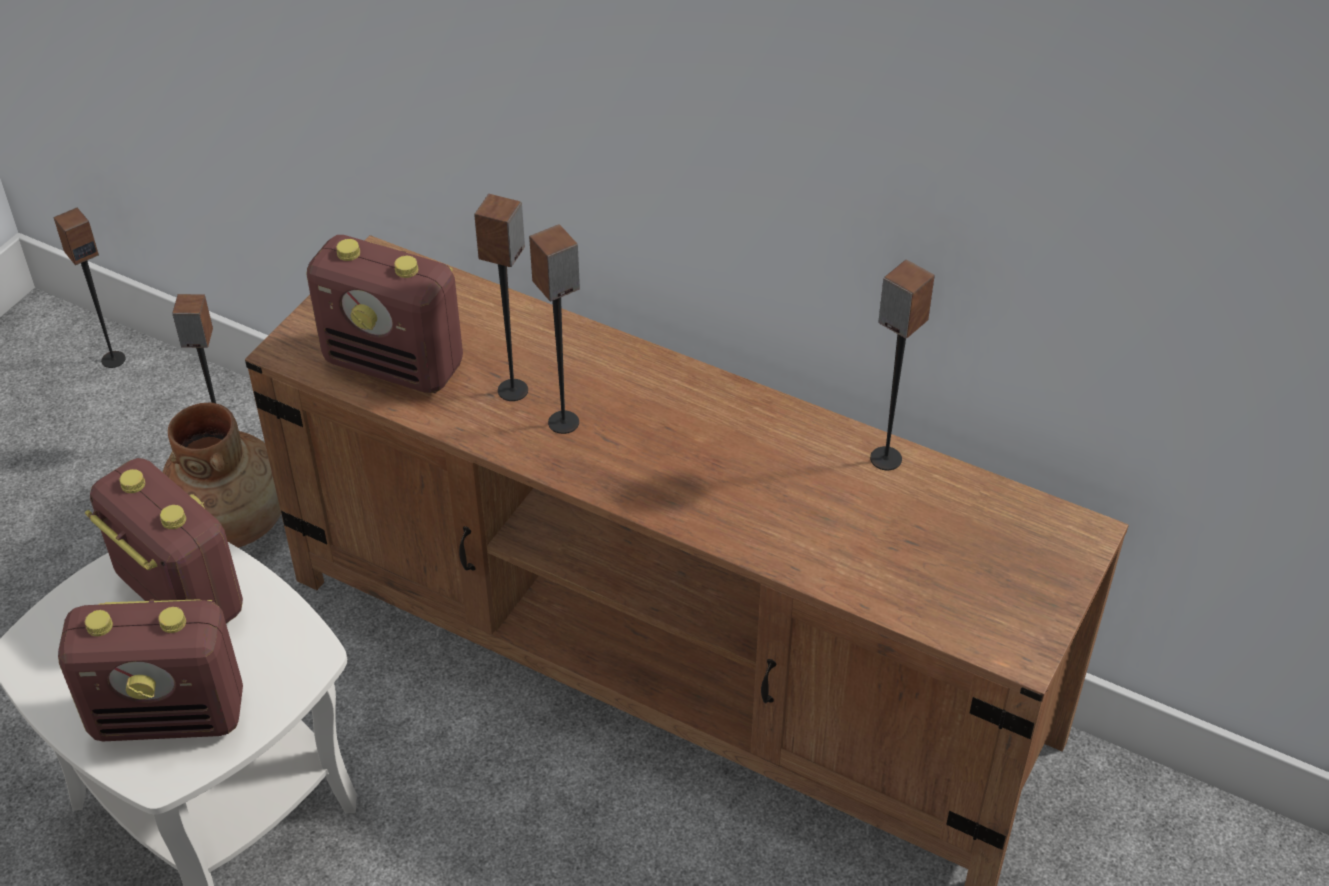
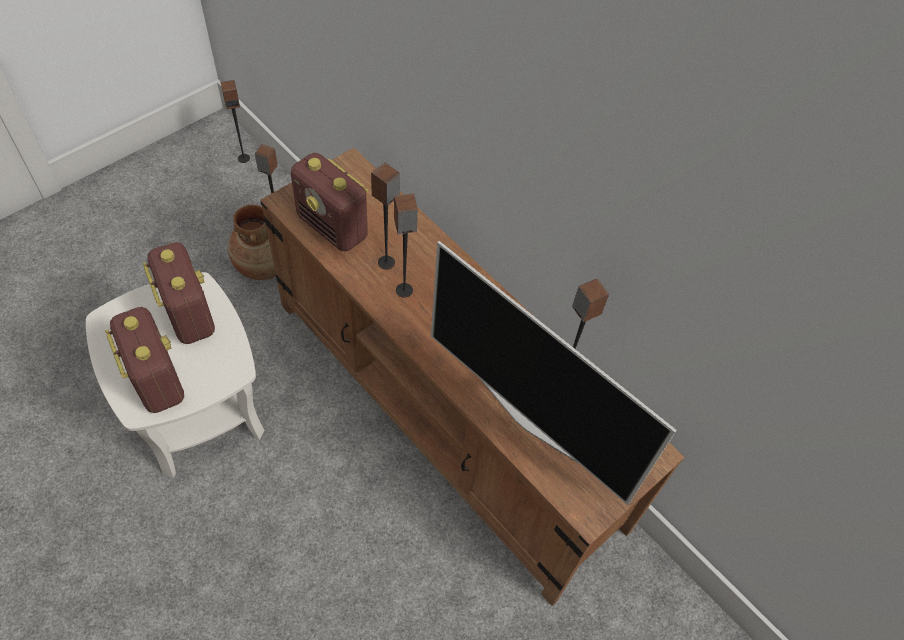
camera: 15 degrees right, 10 degrees up
(170, 715) = (156, 379): radio -> radio turned 135 degrees counterclockwise
(861, 546) = (529, 418): none -> television

